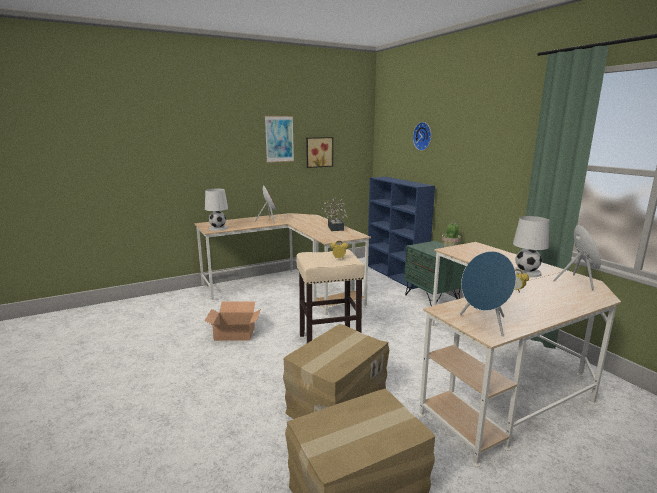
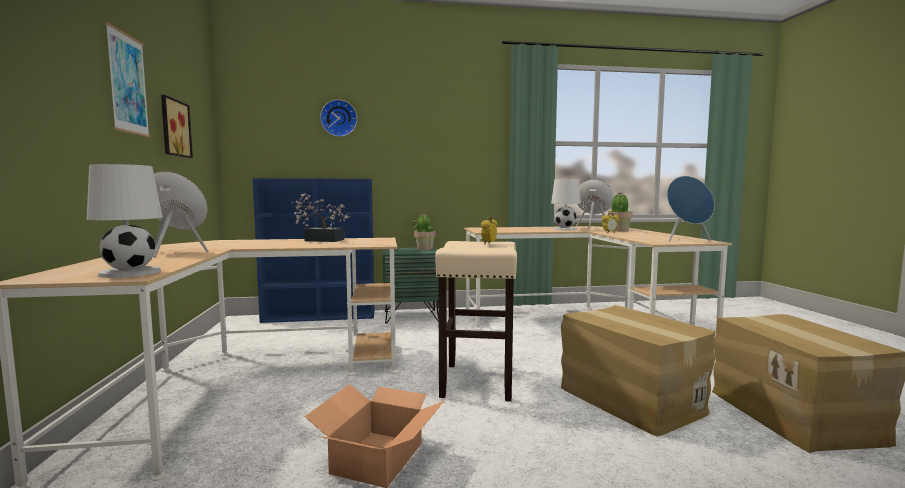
camera: 70 degrees left, 10 degrees down
(553, 294) = (619, 231): none -> potted plant

